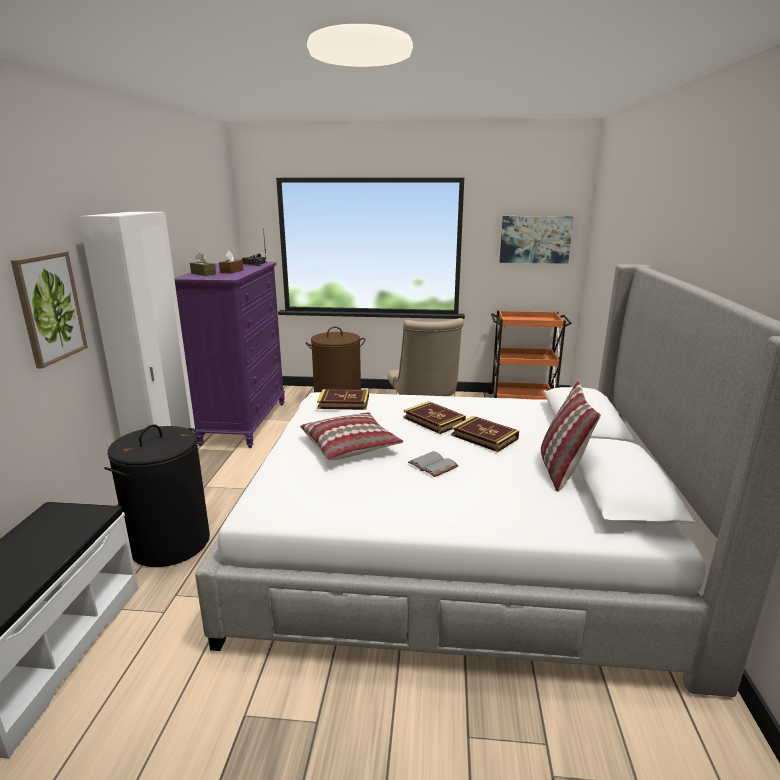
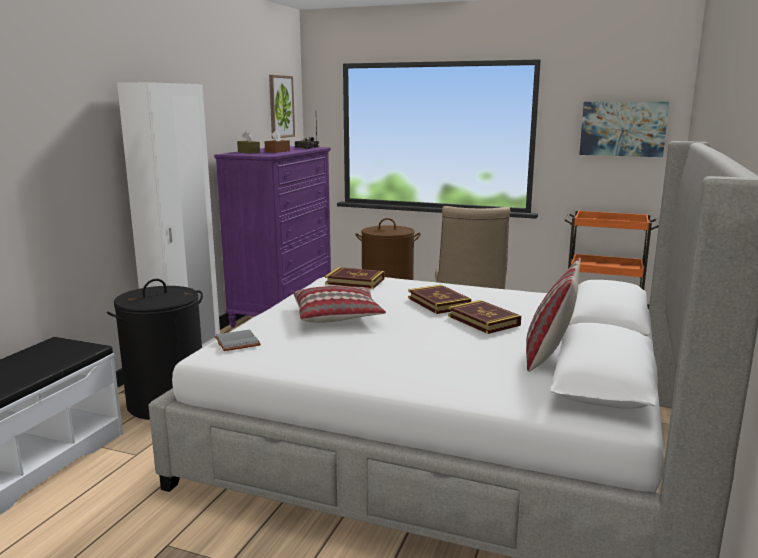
camera: 15 degrees right, 5 degrees down
(49, 308) = (80, 162): picture -> picture (281, 106)
(434, 465) = (410, 338): grey book -> grey book (238, 342)

